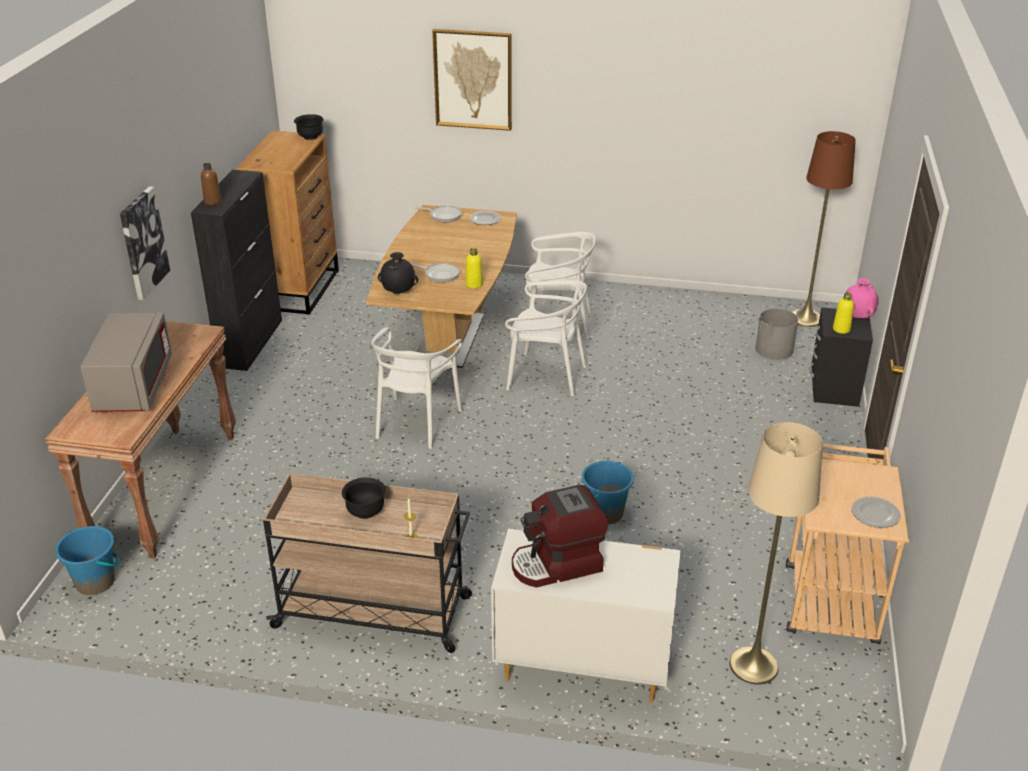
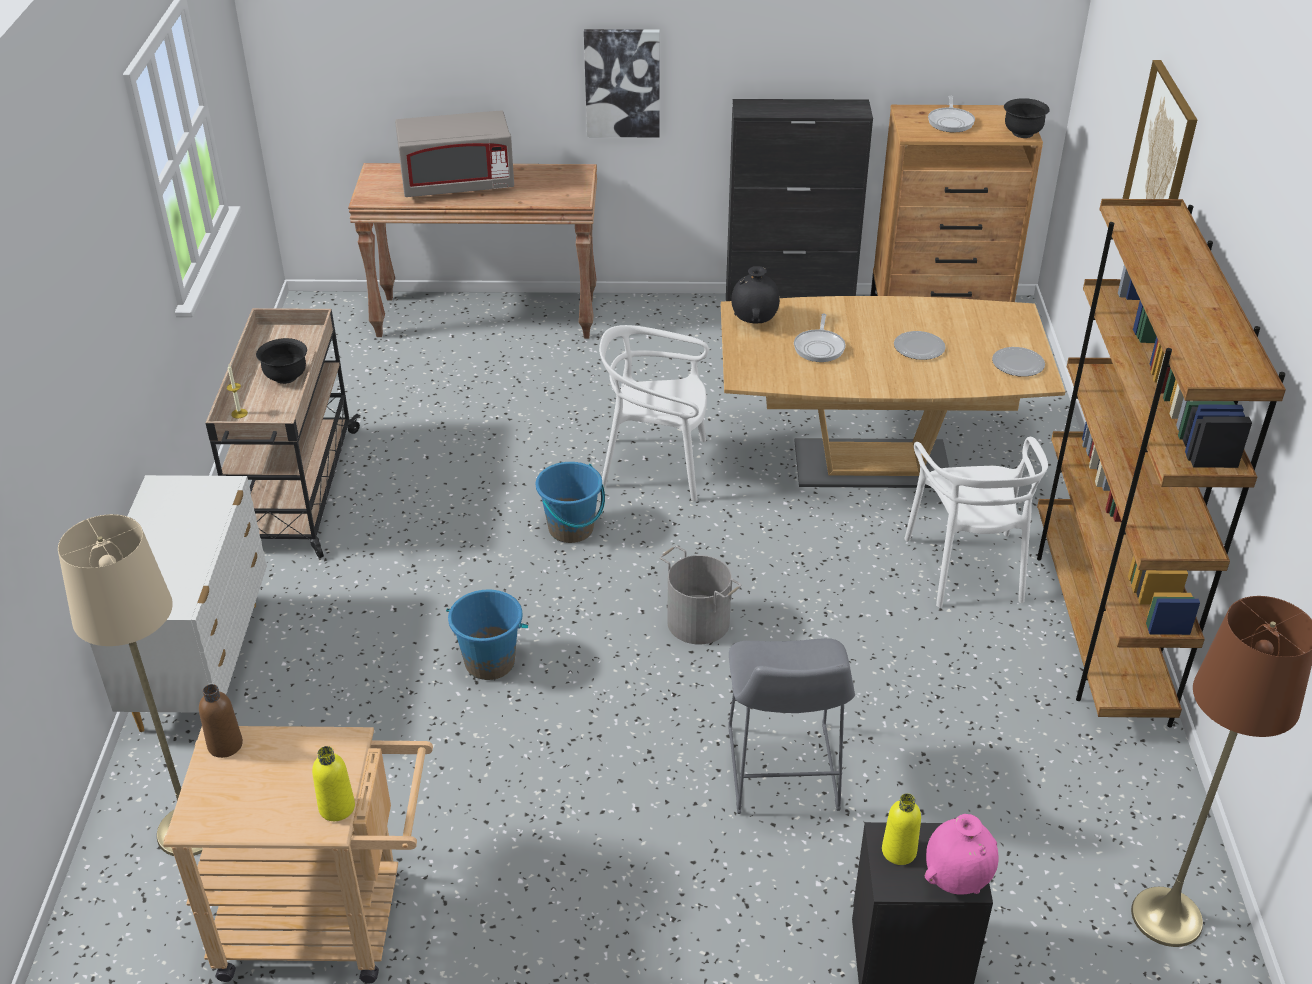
camera: 80 degrees right, 5 degrees up
(95, 582) = (341, 313): blue bucket -> blue bucket (571, 529)
(213, 201) = (768, 105): brown bottle -> brown bottle (225, 745)
(443, 216) = (1007, 326): frying pan -> frying pan (951, 122)
(474, 285) = (802, 379): yellow bottle -> yellow bottle (337, 807)
(546, 376) = (810, 571): white chair -> none
(557, 565) = (177, 519): coffee machine -> none
(614, 295) = (1098, 626): none -> brown bookcase
(714, 409) = (782, 775): none -> grey stool
(774, 350) = (1015, 861): grey bucket -> grey bucket (697, 622)
(875, 514) = (223, 805): plate -> plate (918, 348)

